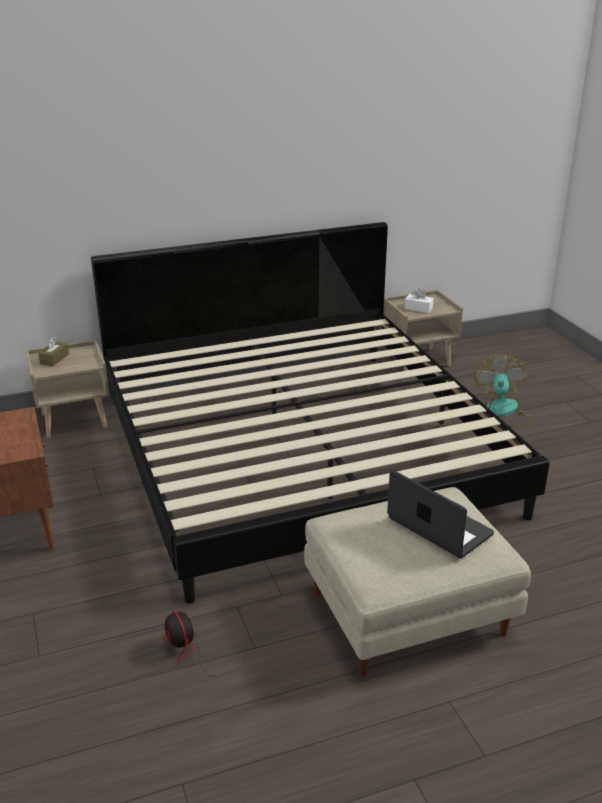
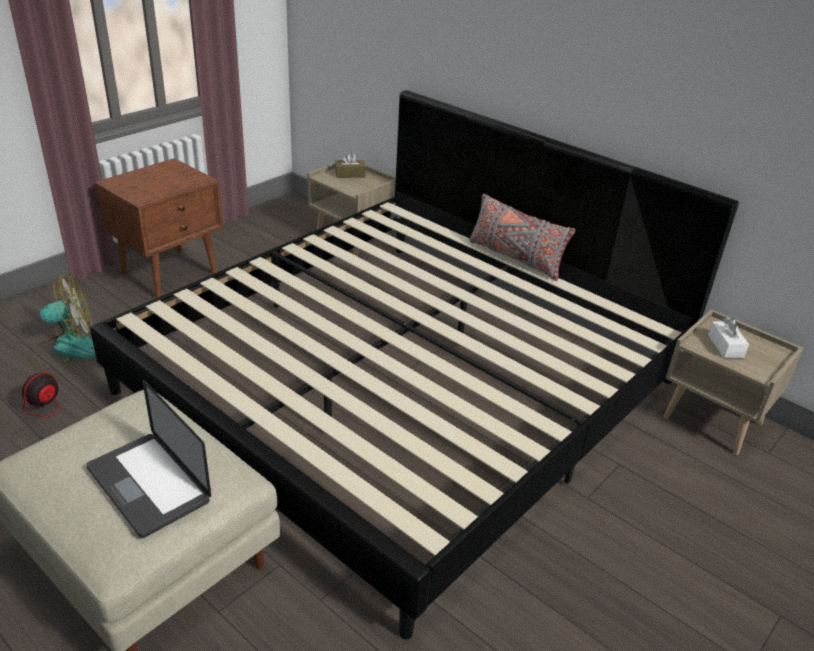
camera: 60 degrees right, 5 degrees up
(251, 338) = (515, 258): none -> grey pillow
(439, 527) = (148, 485): laptop -> laptop turned 120 degrees clockwise
(503, 413) = (664, 543): fan -> fan (65, 350)

